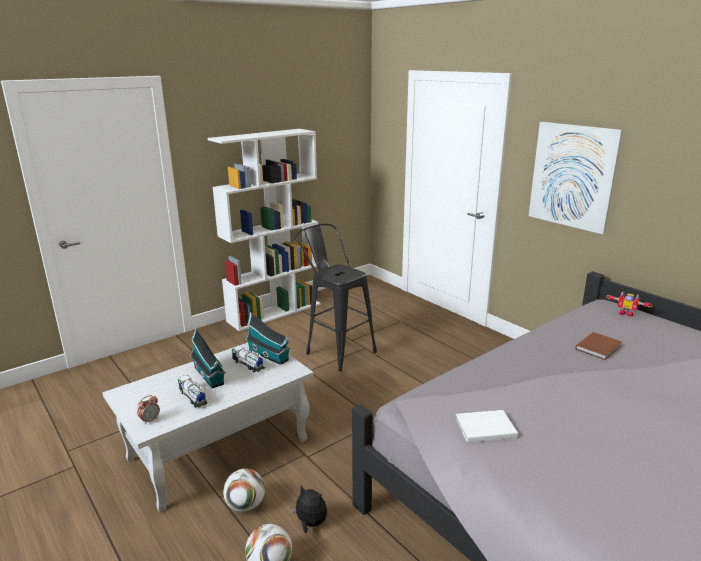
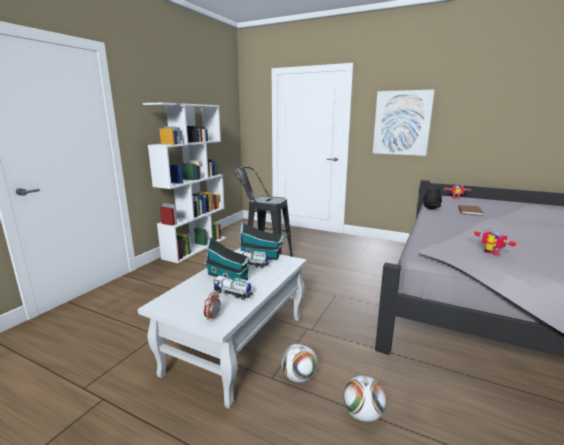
camera: 25 degrees left, 5 degrees down
(310, 523) = (360, 373): plush toy -> plush toy (431, 209)
(483, 428) = (490, 253): white book -> toy robot

